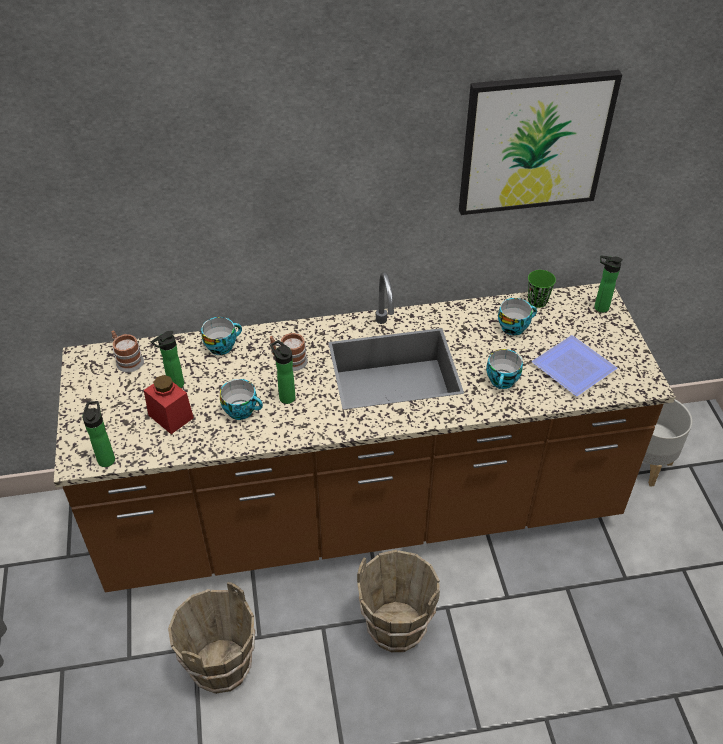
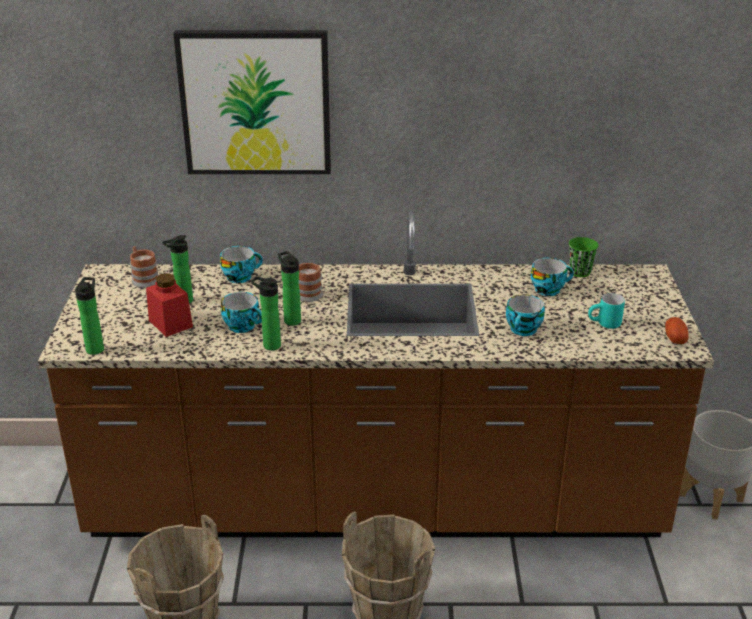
camera: 10 degrees right, 15 degrees down
(534, 143) = (573, 88): picture -> picture (255, 103)
(573, 365) = (605, 325): plate -> turquoise mug
(599, 307) = (646, 283): bottle -> bottle (269, 345)
(637, 374) = (675, 338): none -> potato

